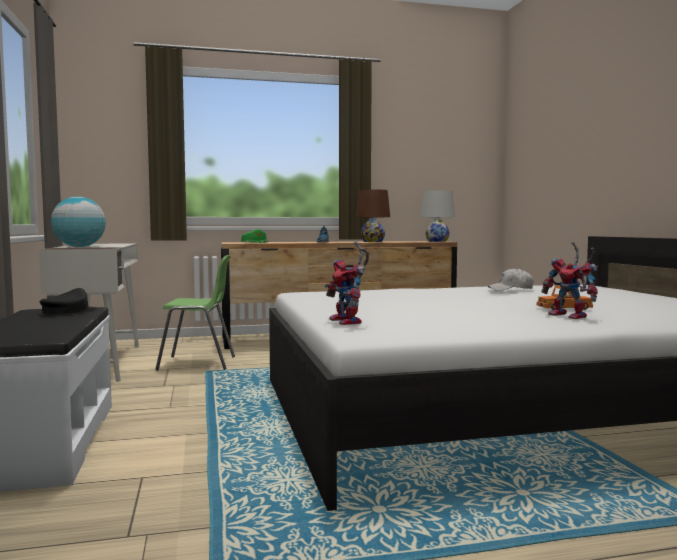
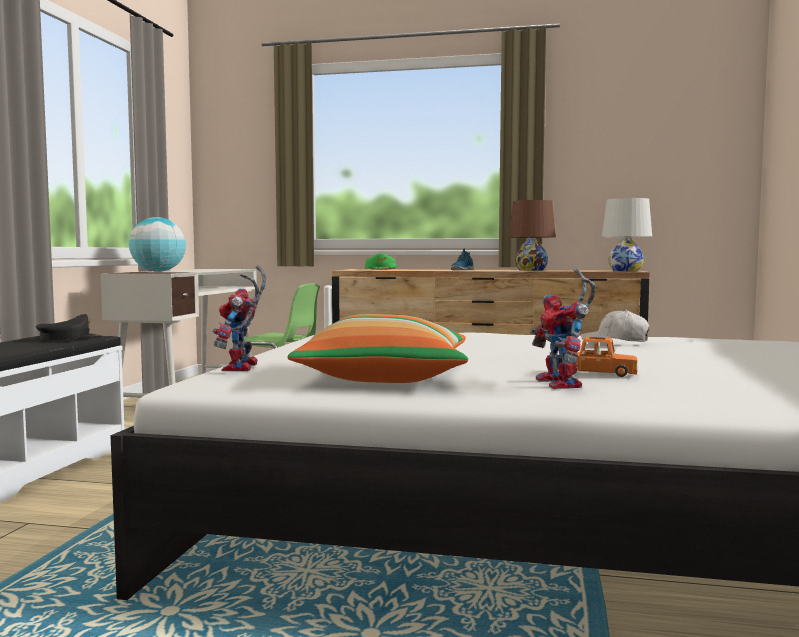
camera: 25 degrees right, 0 degrees up
(460, 320) = (386, 377): none -> pillow

